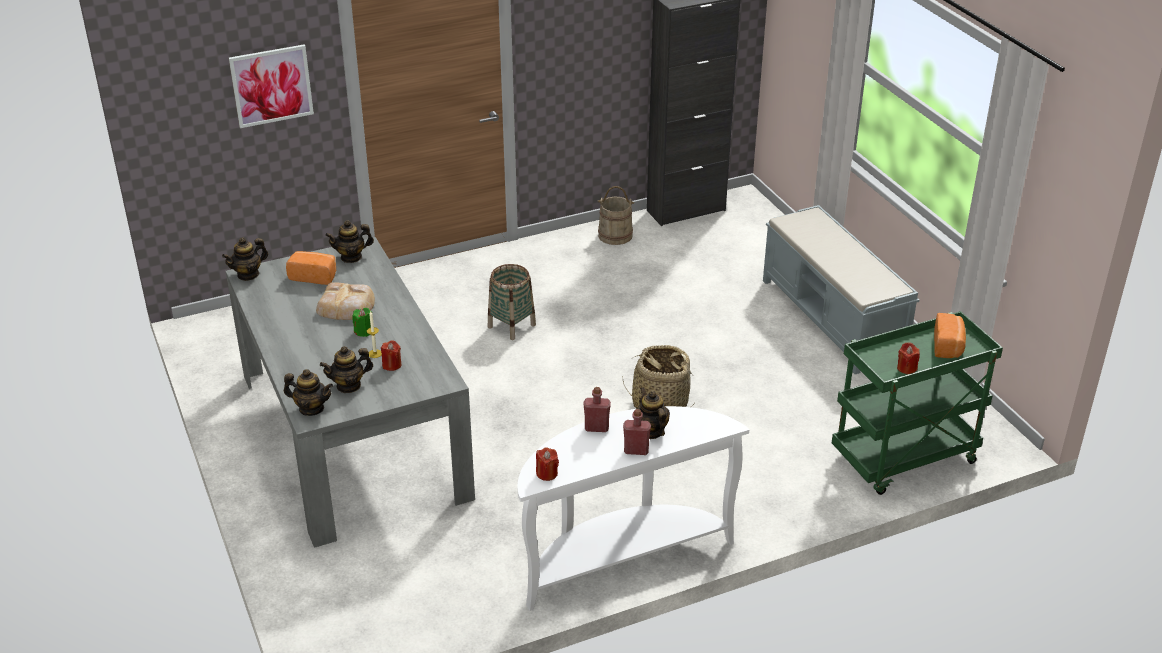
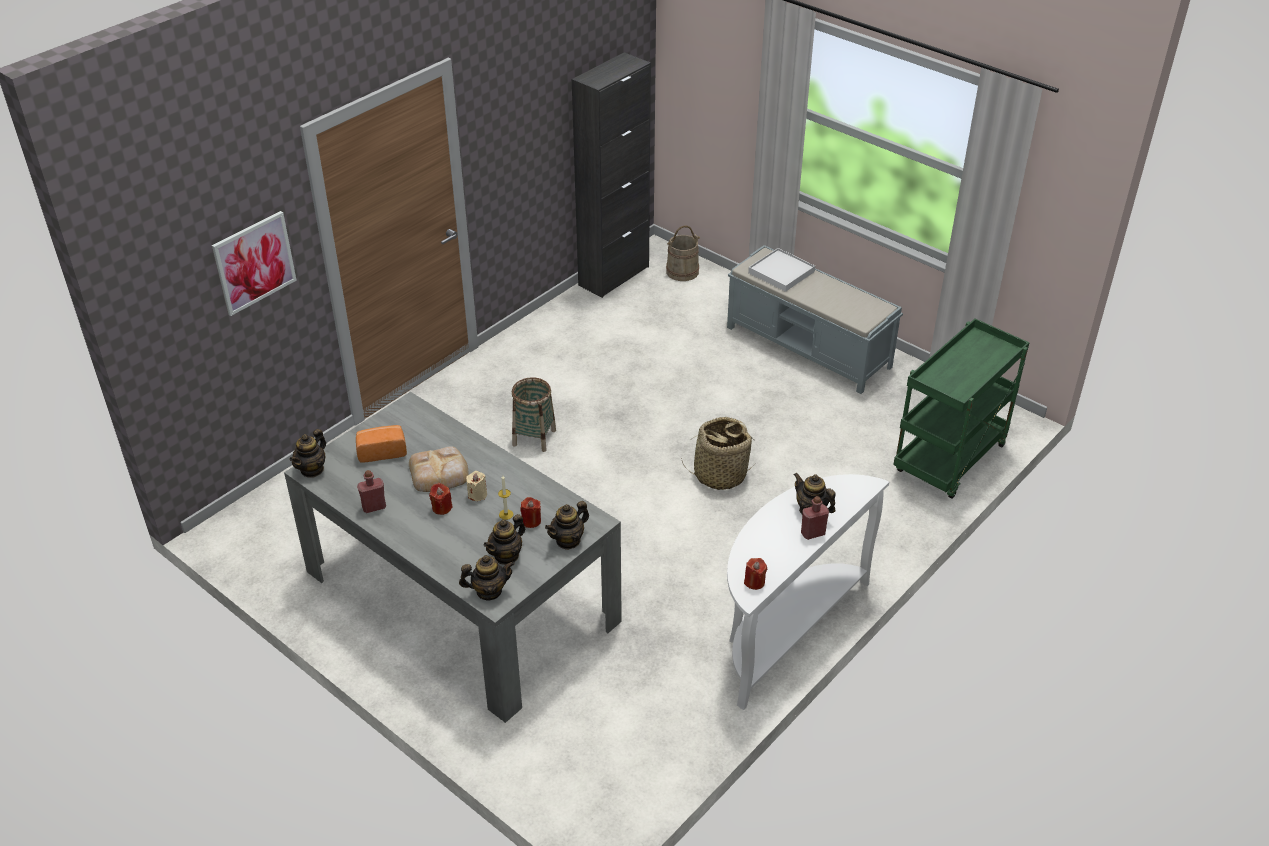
camera: 25 degrees left, 5 degrees up
(351, 257) = (403, 420): teapot -> teapot (568, 540)
(364, 331) = (477, 494): green candle -> beige candle
(596, 428) = (763, 523): red bottle -> red bottle (374, 507)
(615, 235) = (567, 318): beige bucket -> beige bucket (682, 271)
(816, 232) = (781, 272): none -> white tray
(906, 368) = (966, 383): red candle -> red candle (442, 508)
(948, 346) = (983, 353): bread -> none

